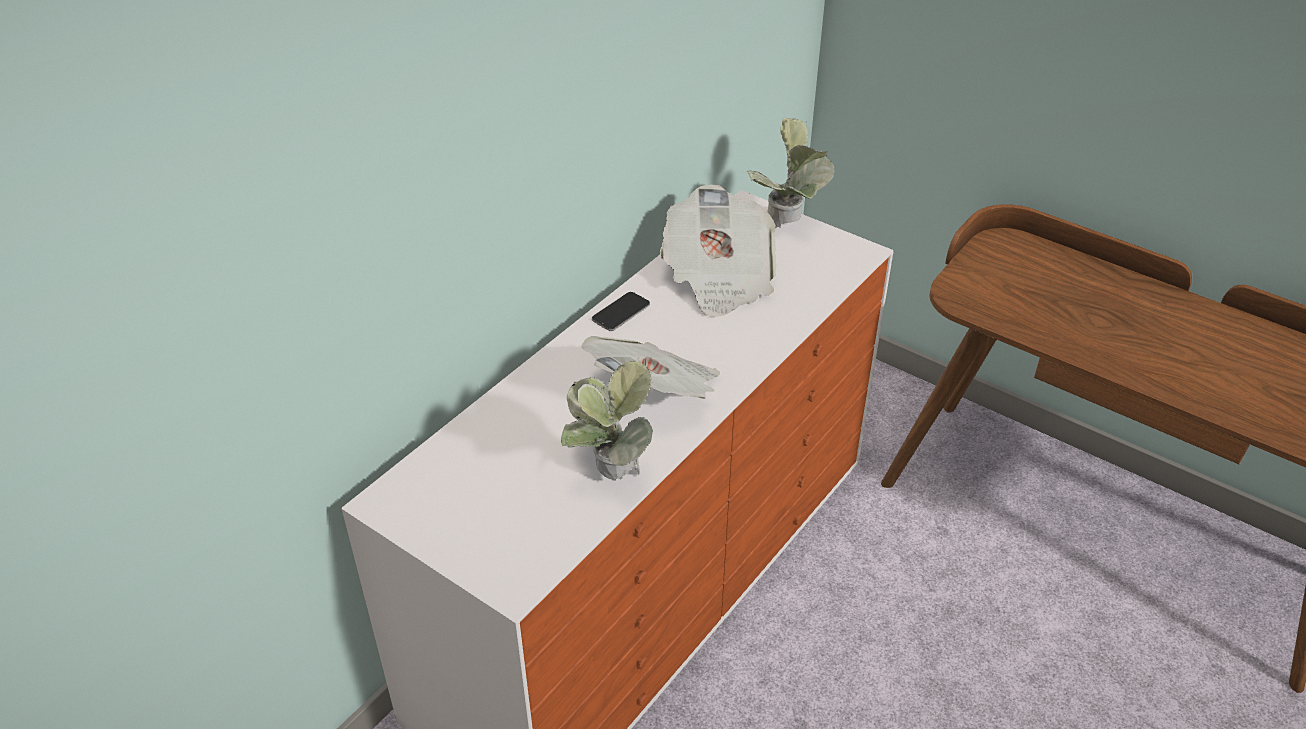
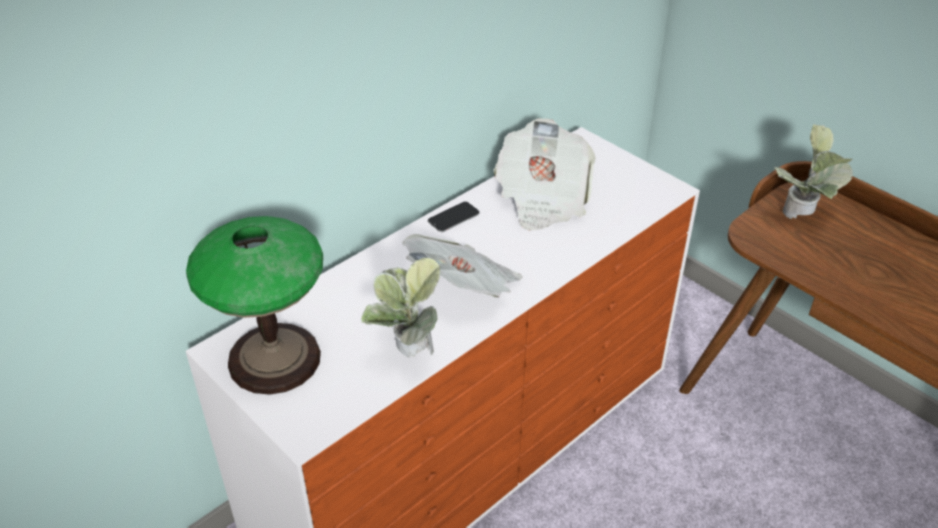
camera: 10 degrees right, 0 degrees up
(452, 503) = (273, 359): none -> table lamp
(788, 227) = (613, 161): potted plant -> potted plant (802, 218)

